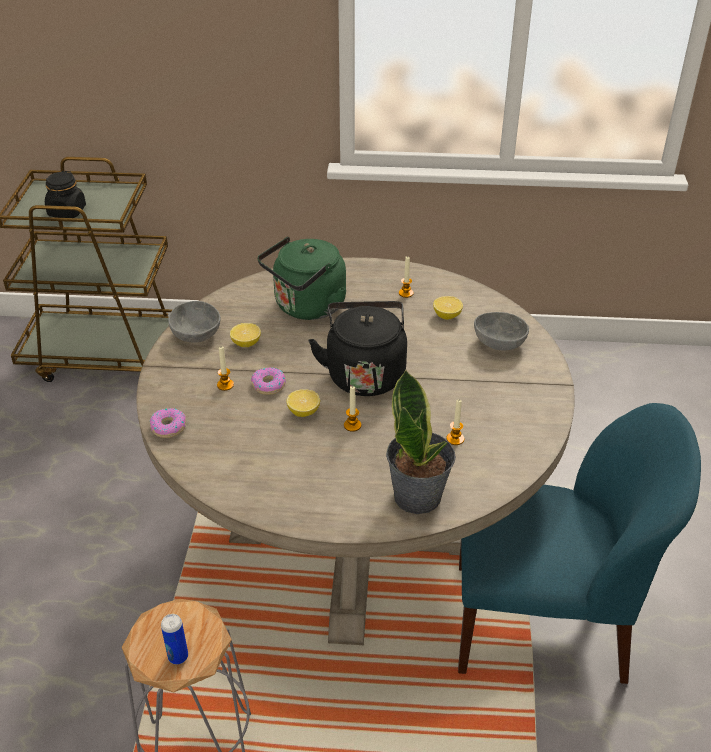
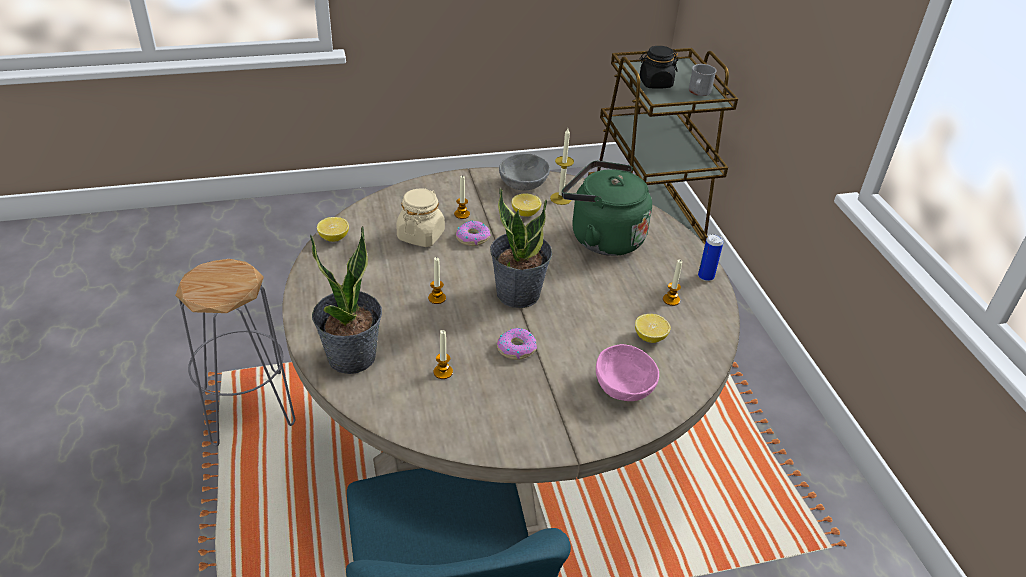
camera: 70 degrees right, 0 degrees up
(104, 193) = (698, 92): none -> grey mug
(168, 427) = (396, 197): donut -> donut (516, 348)
(178, 656) = (203, 287): can -> can (706, 276)
(234, 317) = (560, 198): none -> candle
(247, 420) = (421, 235): none -> beige jar
(303, 412) = (444, 265): lemon -> lemon (334, 238)
(364, 373) = (518, 293): black kettle -> potted plant
(499, 342) = (625, 387): grey bowl -> pink bowl

